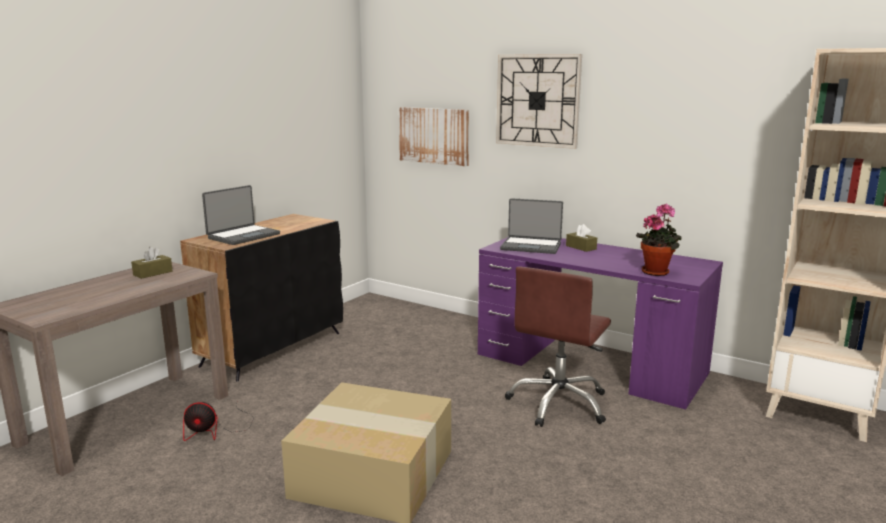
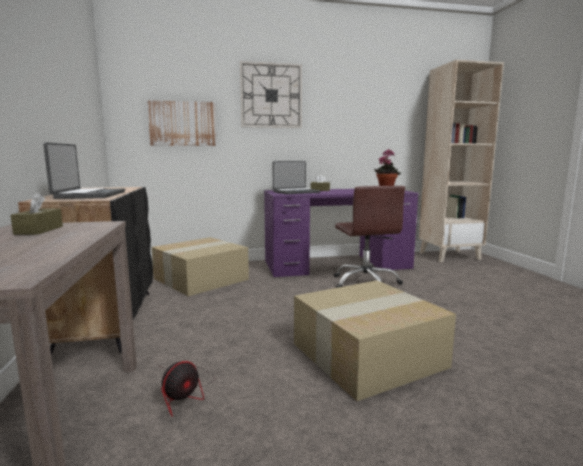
camera: 45 degrees left, 5 degrees down
(408, 331) = (201, 278): none -> cardboard box

